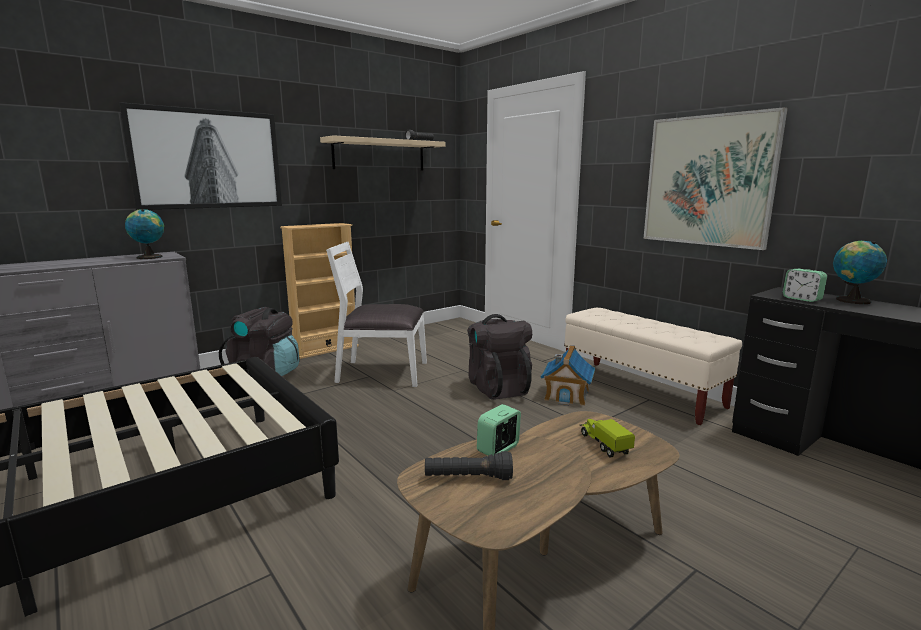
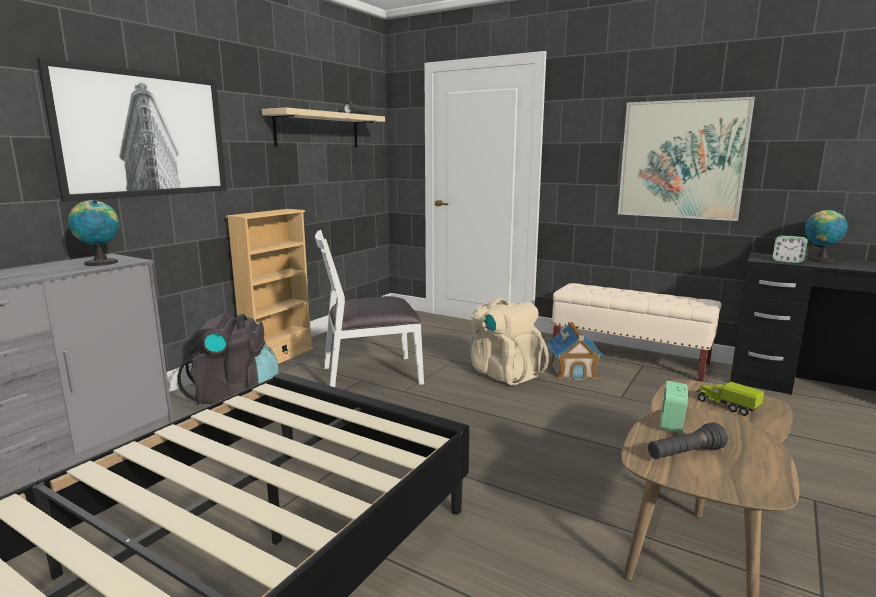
camera: 20 degrees left, 0 degrees up
(497, 387) = (504, 373): black backpack -> beige backpack

